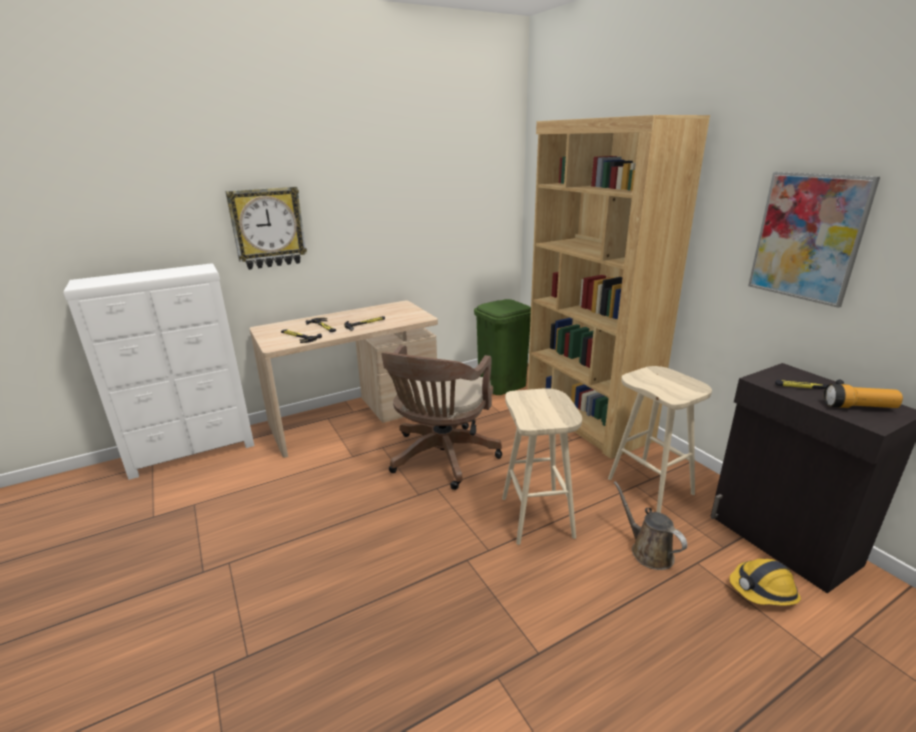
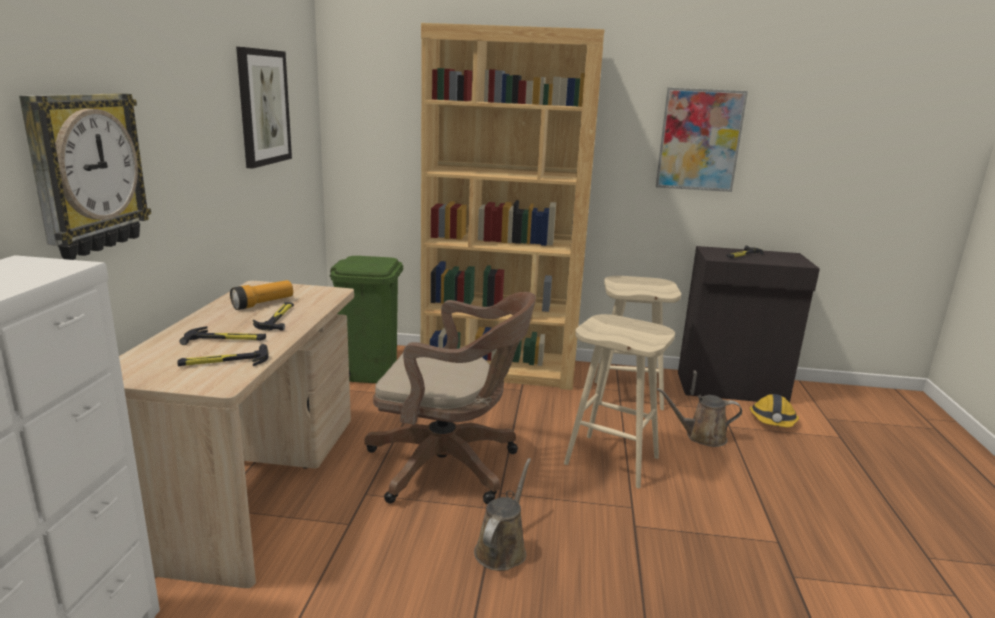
camera: 55 degrees left, 5 degrees down
(382, 514) = (502, 549): none -> brown watering can
(440, 189) = (263, 107): none -> picture
(441, 459) = (450, 466): brown office chair -> brown office chair turned 45 degrees counterclockwise
(858, 407) = (779, 258): flashlight -> flashlight (263, 304)

